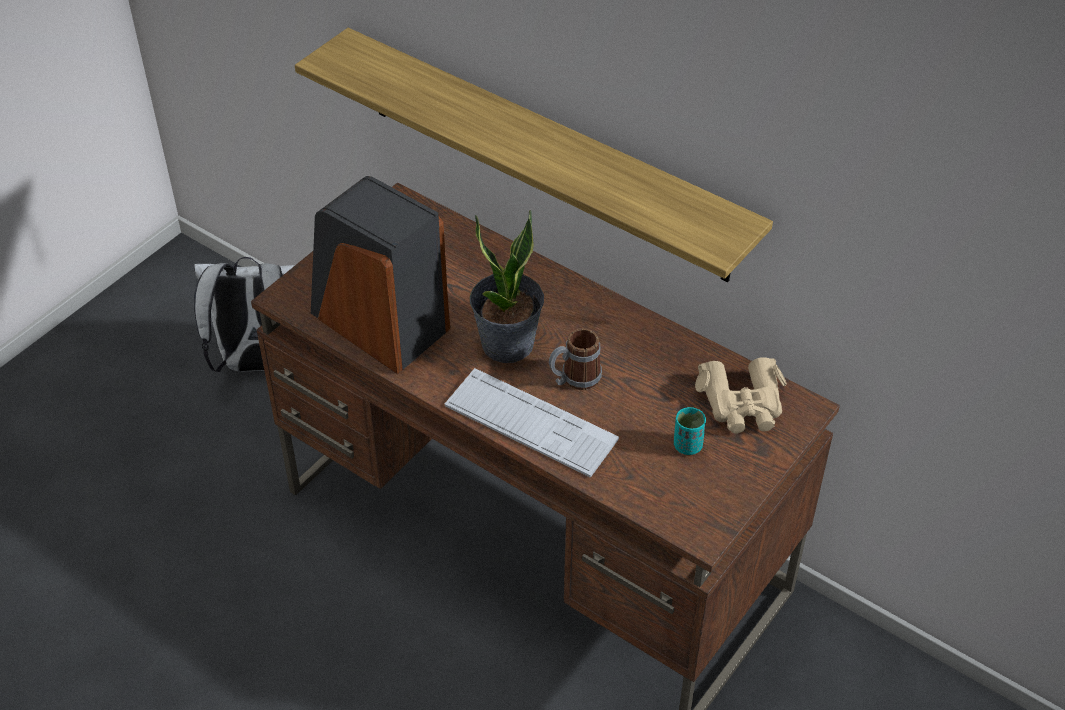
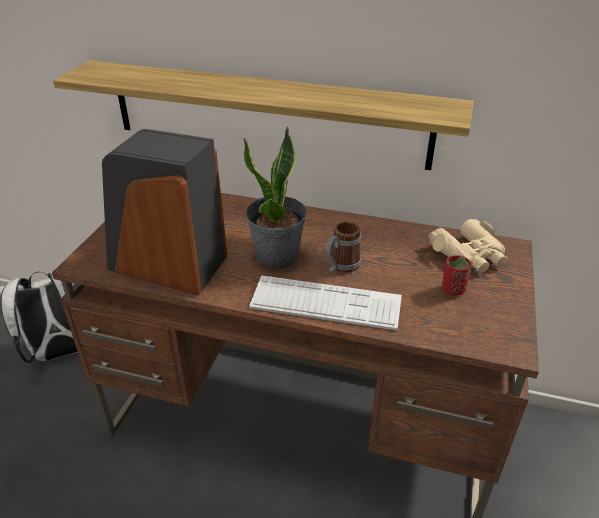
camera: 20 degrees left, 10 degrees down
(687, 445) = (453, 289): turquoise cup -> red cup

